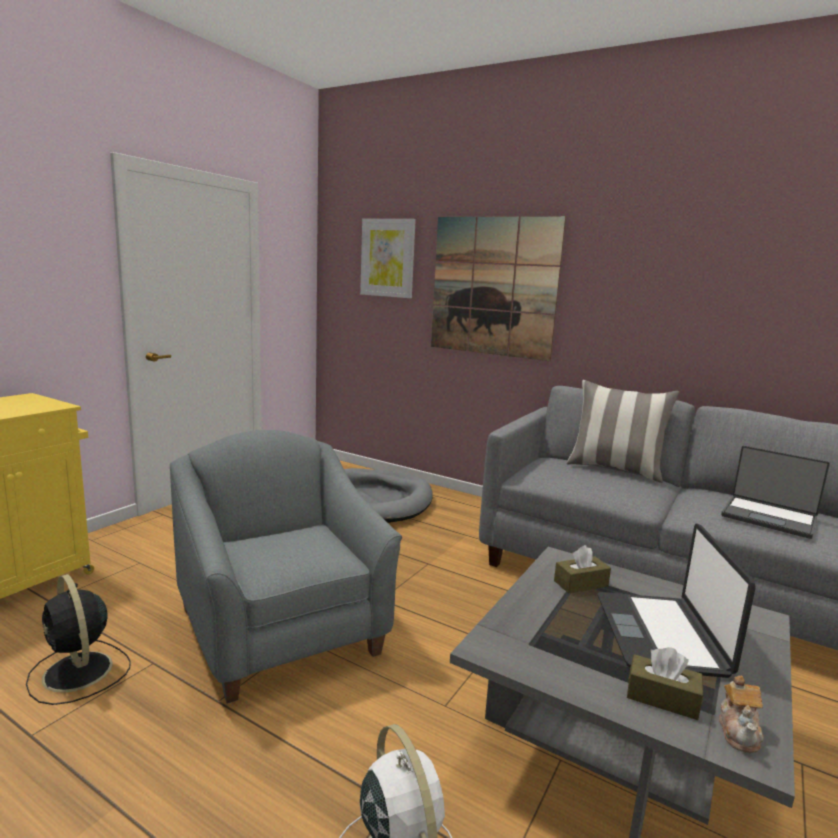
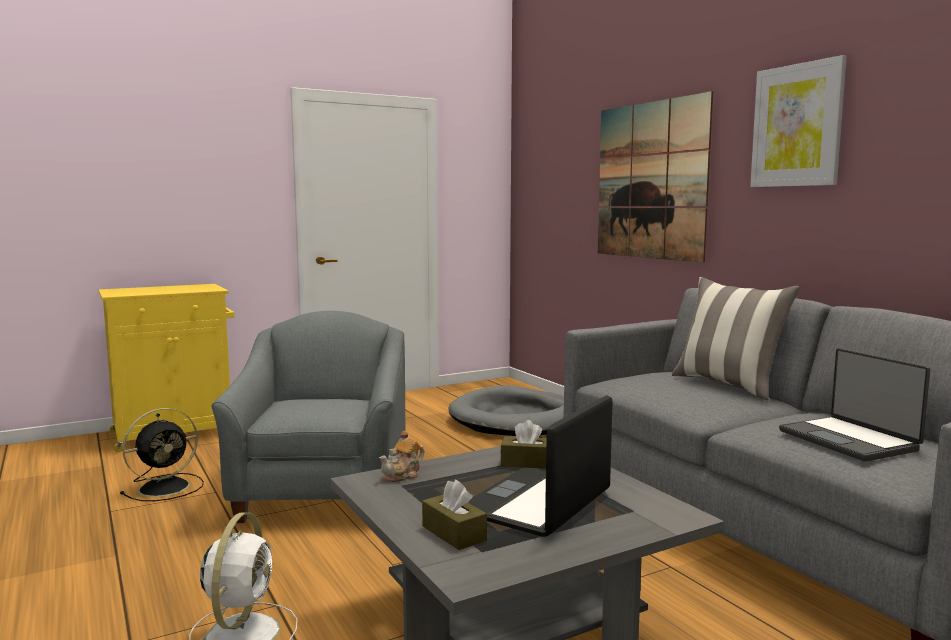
camera: 30 degrees right, 5 degrees down
(78, 673) = (166, 487): black fan -> black fan turned 120 degrees counterclockwise
(387, 258) = (563, 161): picture -> picture (797, 126)
(739, 732) = (482, 564): teapot -> teapot (403, 475)

